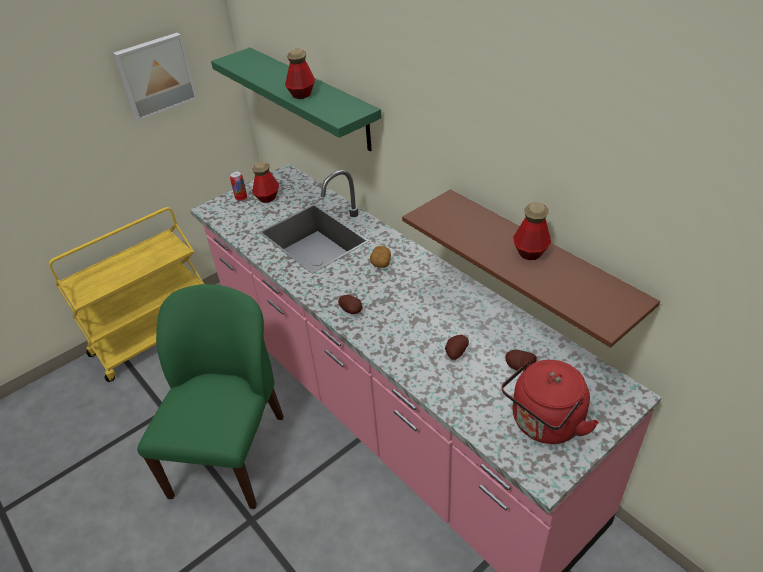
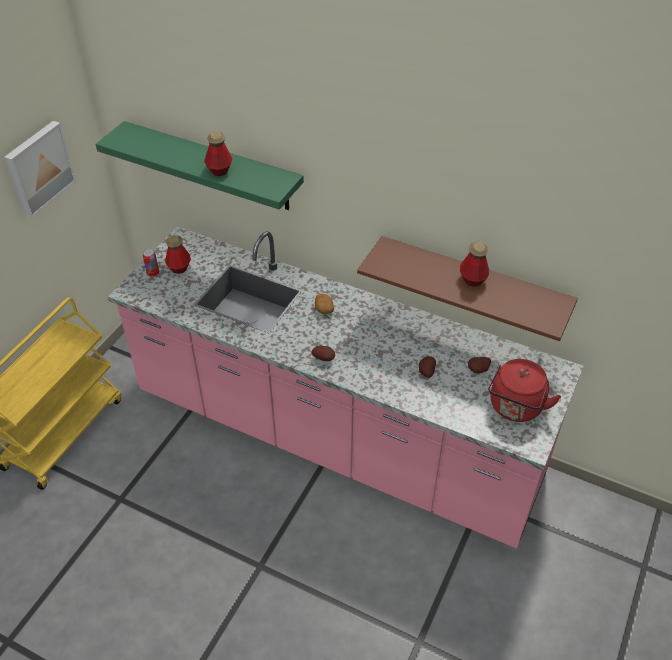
camera: 25 degrees left, 5 degrees up
(230, 453) = (208, 517): green chair -> none

